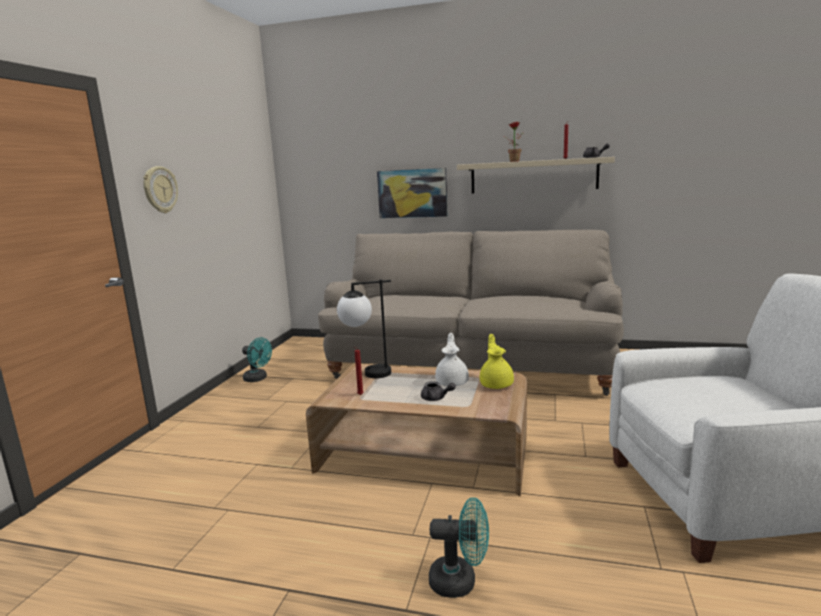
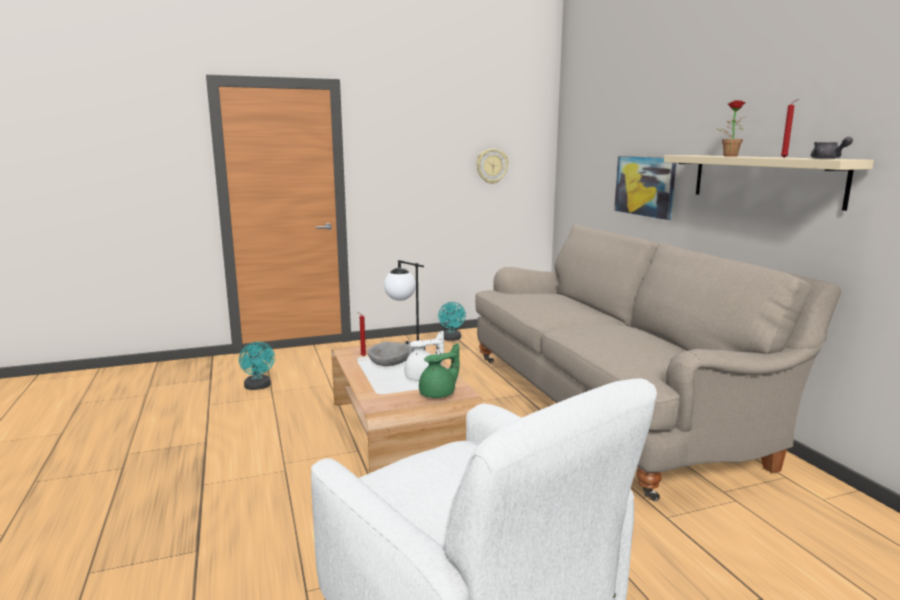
camera: 55 degrees right, 0 degrees up
(160, 190) = (388, 162): wall clock -> wall clock (491, 166)
(399, 388) = (390, 363): none -> grey bowl
(436, 398) = (381, 380): grey teapot -> none
(460, 581) = (240, 496): turquoise fan -> turquoise fan (258, 387)
(496, 384) = (439, 394): yellow teapot -> green teapot

